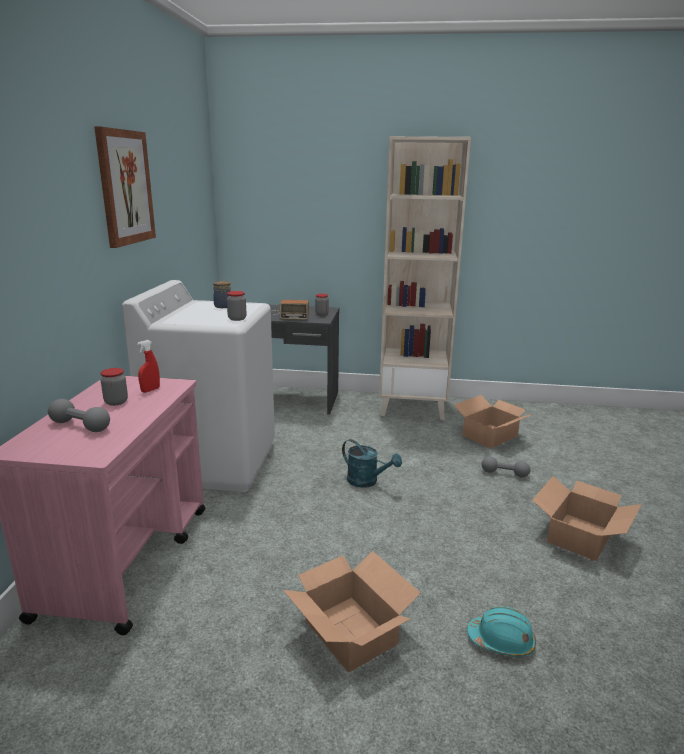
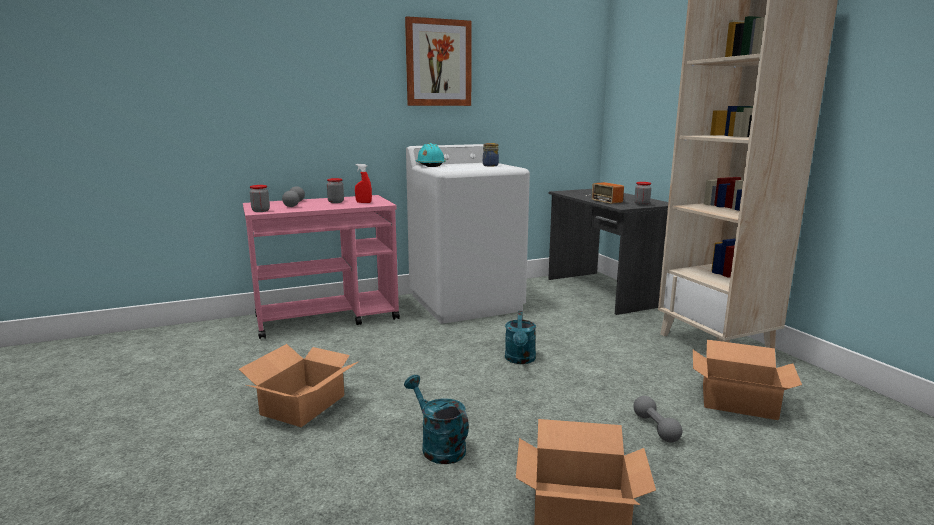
camera: 60 degrees right, 5 degrees down
(237, 319) = (463, 169): jar -> jar (260, 211)
(479, 568) = (438, 446): none -> turquoise watering can
(501, 641) = (334, 478): turquoise hard hat -> turquoise hard hat (430, 165)

